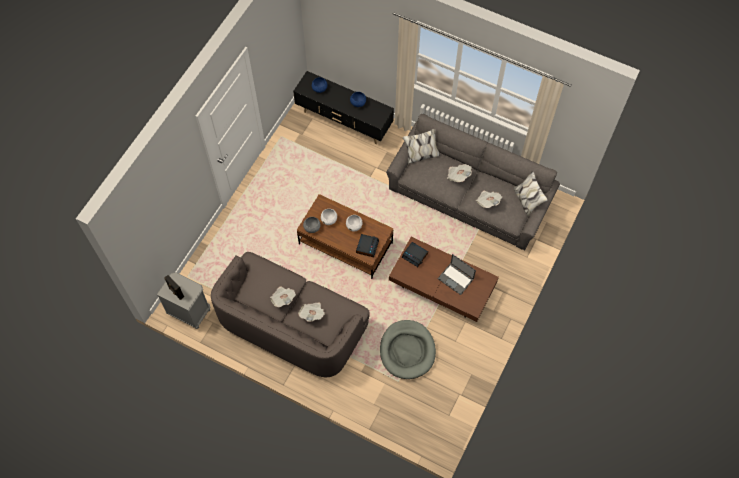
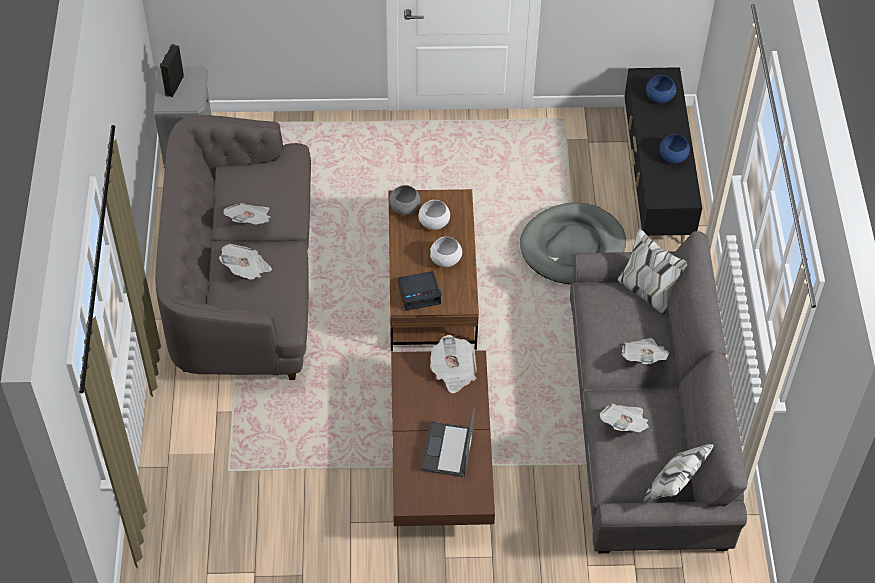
camera: 60 degrees right, 10 degrees down
(407, 350) = (291, 459): grey dog bed -> grey dog bed (572, 247)
(415, 255) = (453, 372): alarm clock -> newspaper

